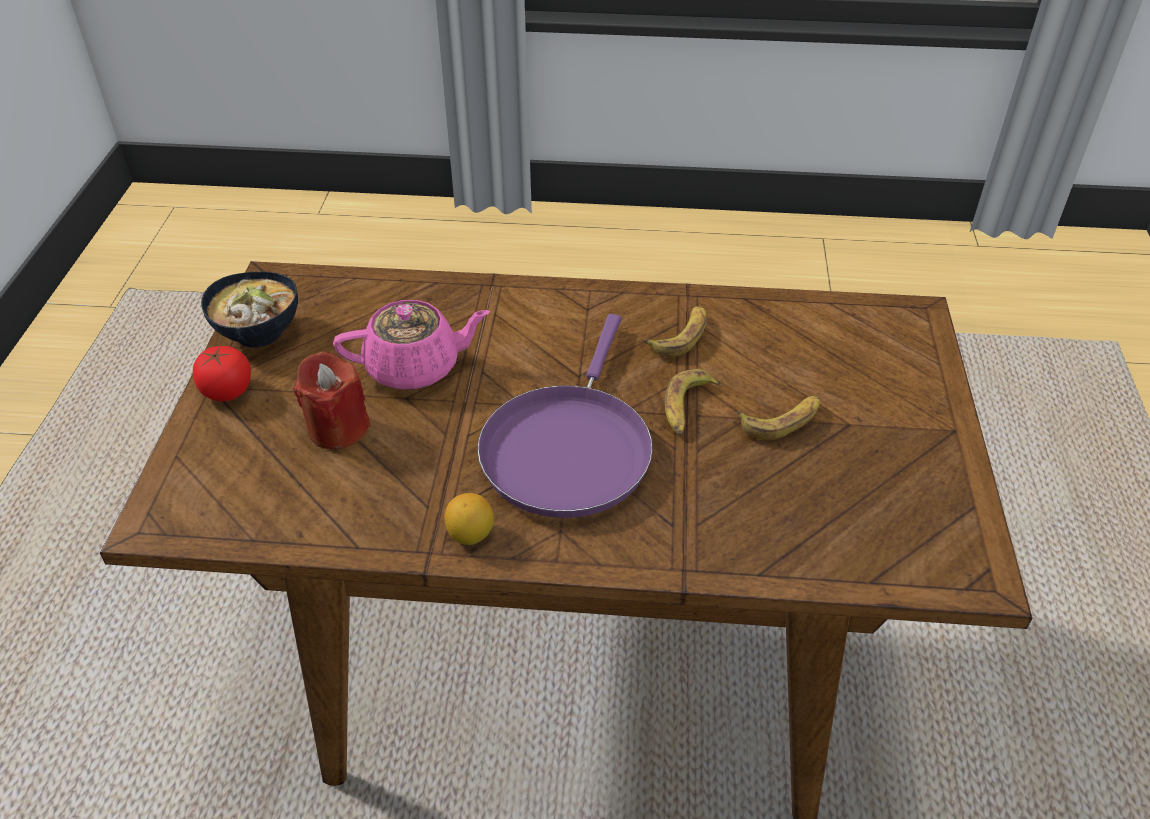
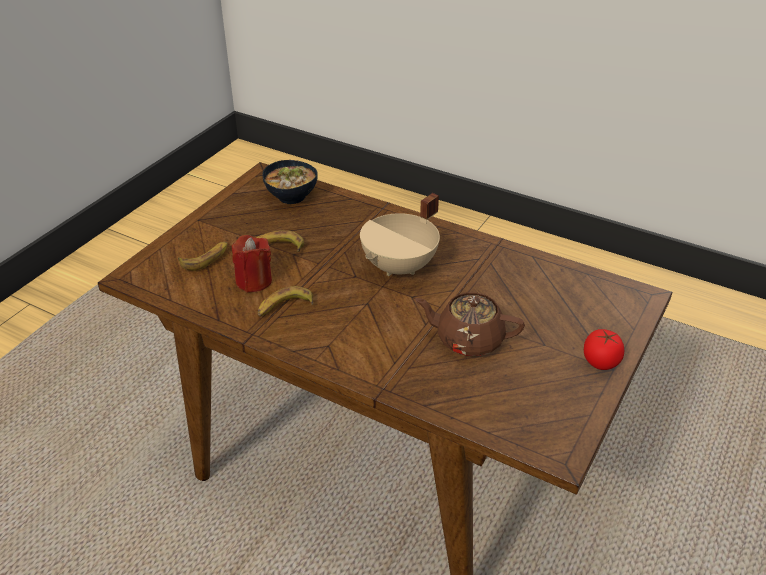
camera: 155 degrees left, 5 degrees down
(259, 334) = (575, 401): bowl -> bowl (292, 196)
(338, 428) = (530, 315): red candle -> red candle (254, 281)
(415, 367) = (468, 339): pink teapot -> brown teapot
(471, 535) = (473, 245): lemon -> none
(568, 448) = (401, 267): purple frying pan -> beige cooking pot
(687, 408) = (320, 267): banana -> banana (206, 259)

